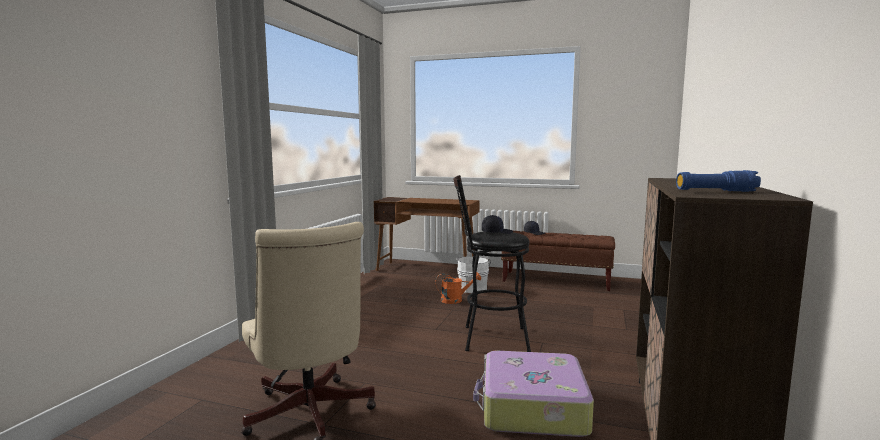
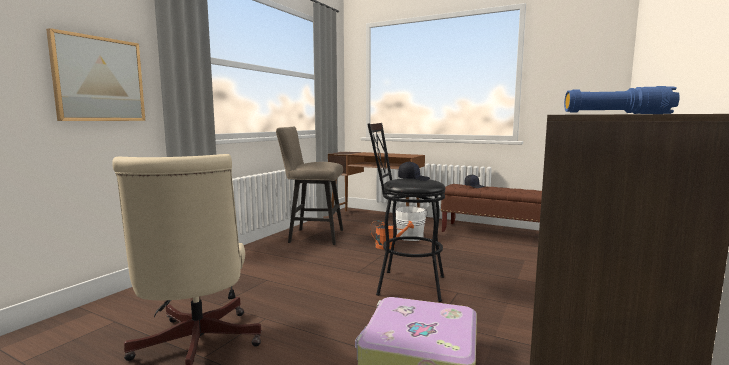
camera: 10 degrees right, 0 degrees up
(164, 134) = (99, 79): none -> picture
(368, 294) = (312, 236): none -> beige stool

